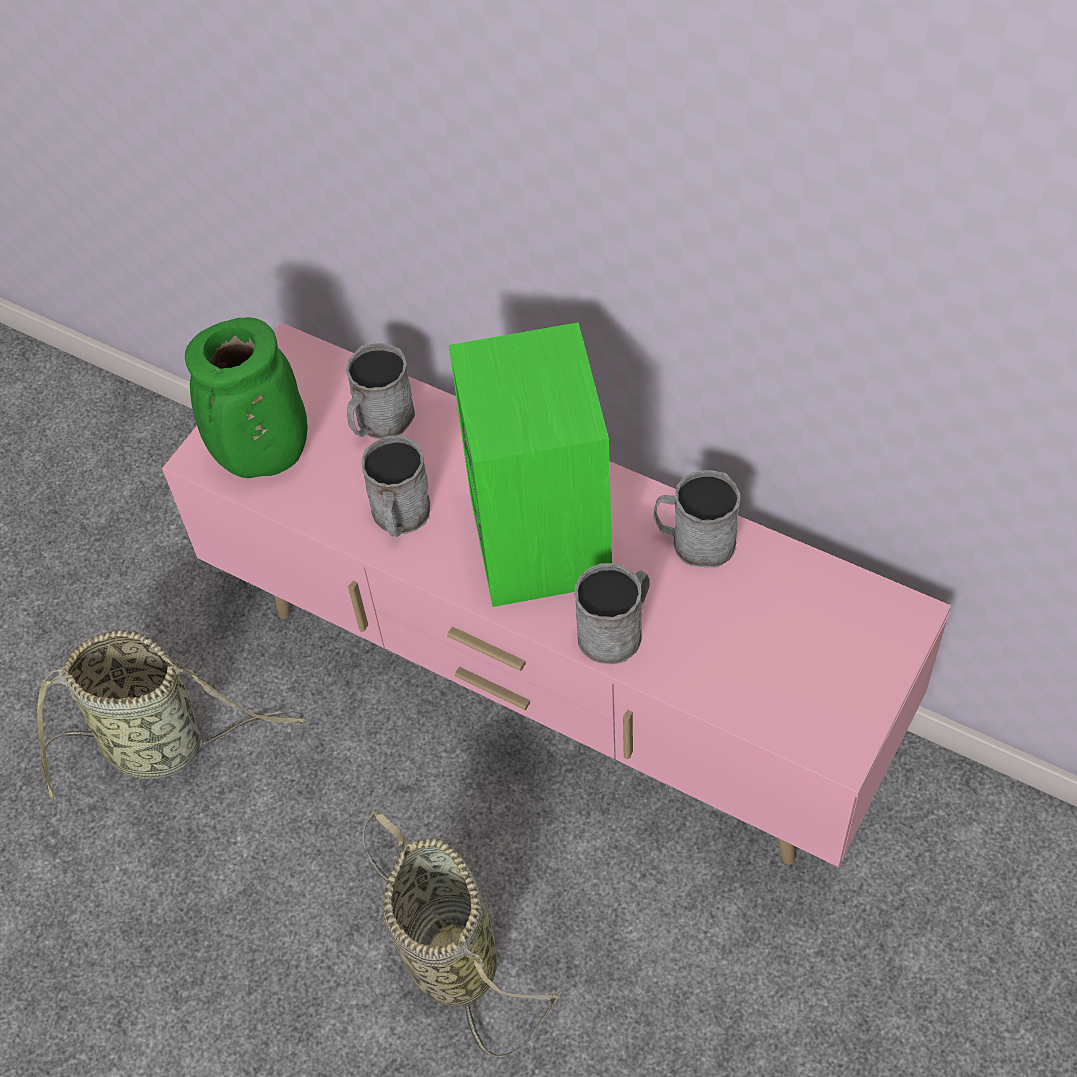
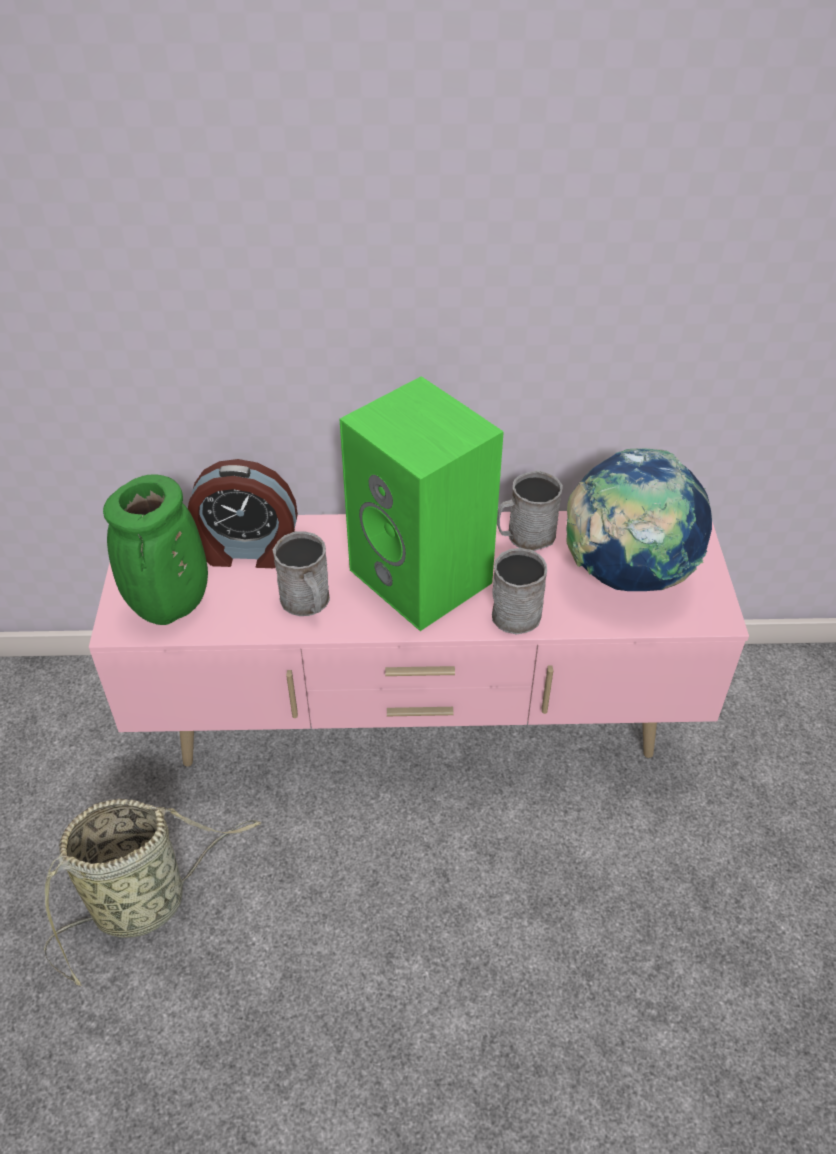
camera: 35 degrees left, 10 degrees down
(380, 422) = (246, 550): grey mug -> alarm clock
(448, 952) = (470, 934): basket -> none
(774, 646) = (625, 574): none -> globe

